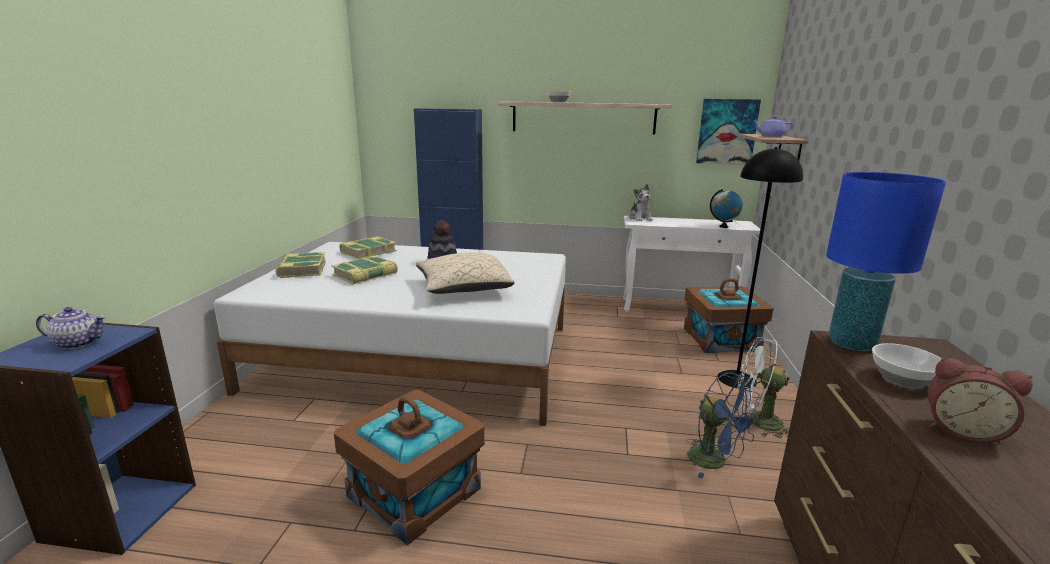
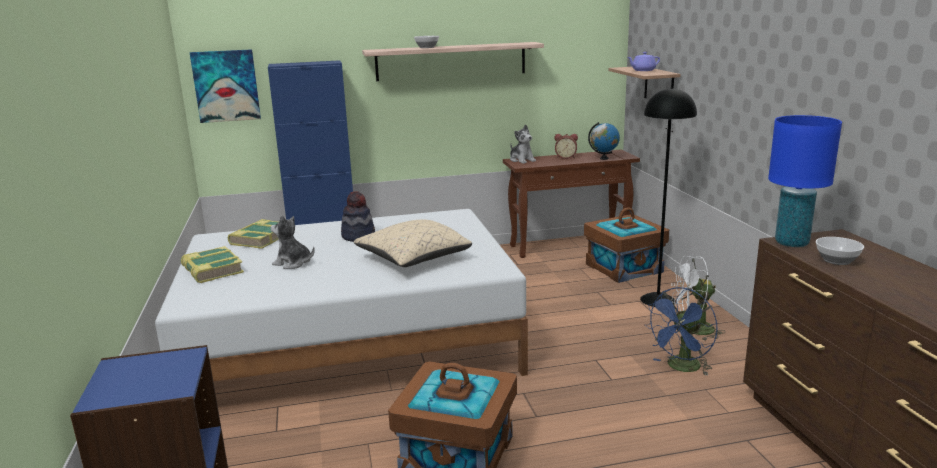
camera: 20 degrees left, 0 degrees up
(79, 343) = (151, 374): teapot -> none
(365, 275) = (293, 263): book -> plush toy
(680, 308) = (569, 246): white console table -> brown console table
(715, 462) = (681, 368): blue fan -> blue fan turned 105 degrees clockwise
(727, 132) = (591, 65): picture -> picture (226, 86)
(961, 430) = (885, 282): alarm clock -> alarm clock (565, 157)

